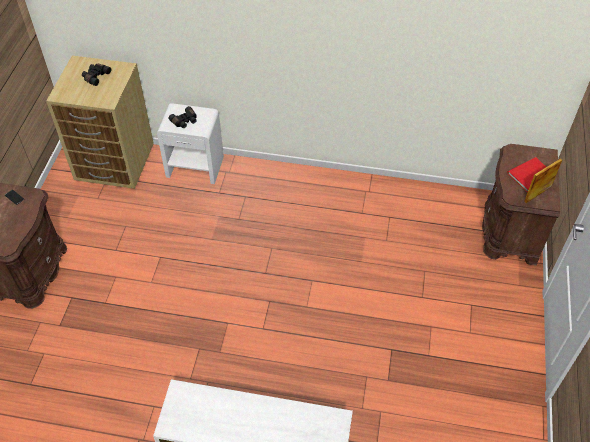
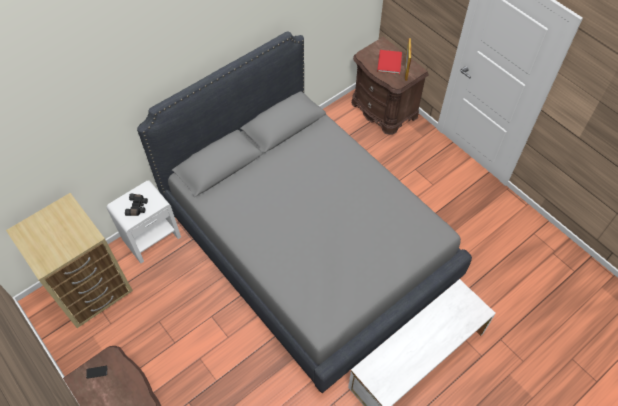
camera: 50 degrees left, 5 degrees up
(95, 77) = (52, 228): black binoculars -> none
(295, 277) = (309, 245): none -> grey bed

